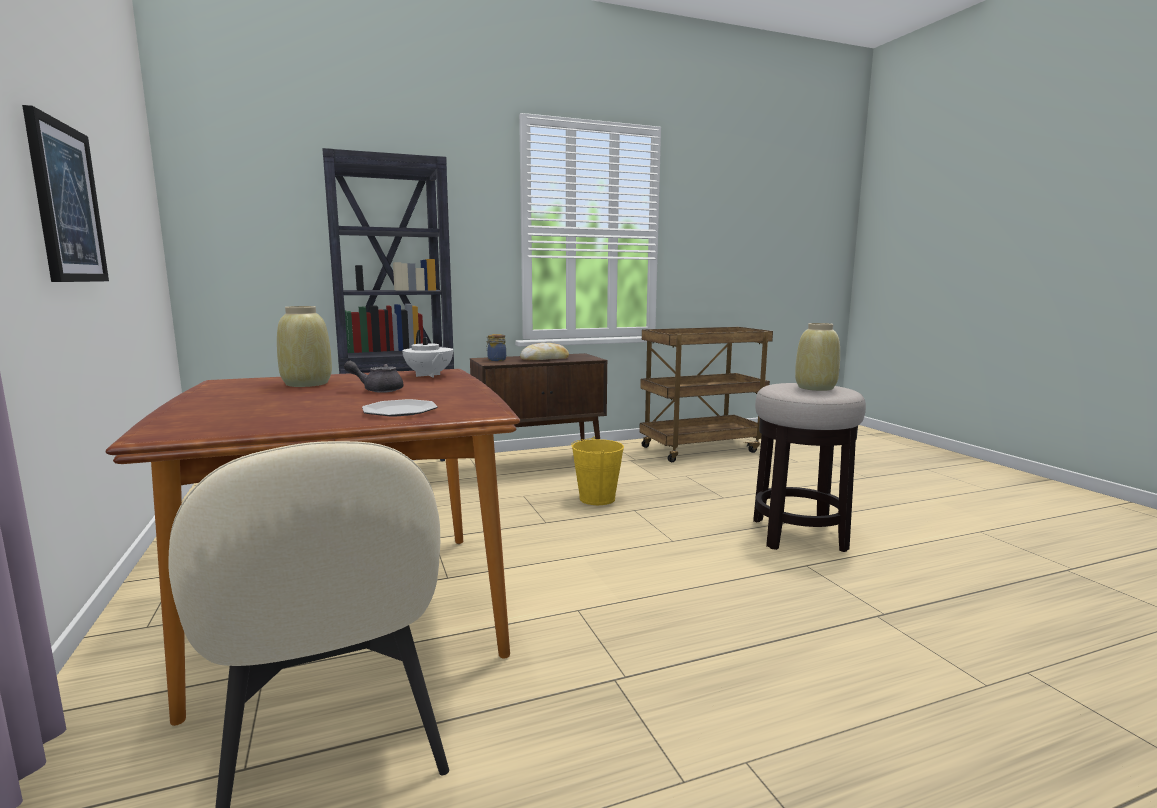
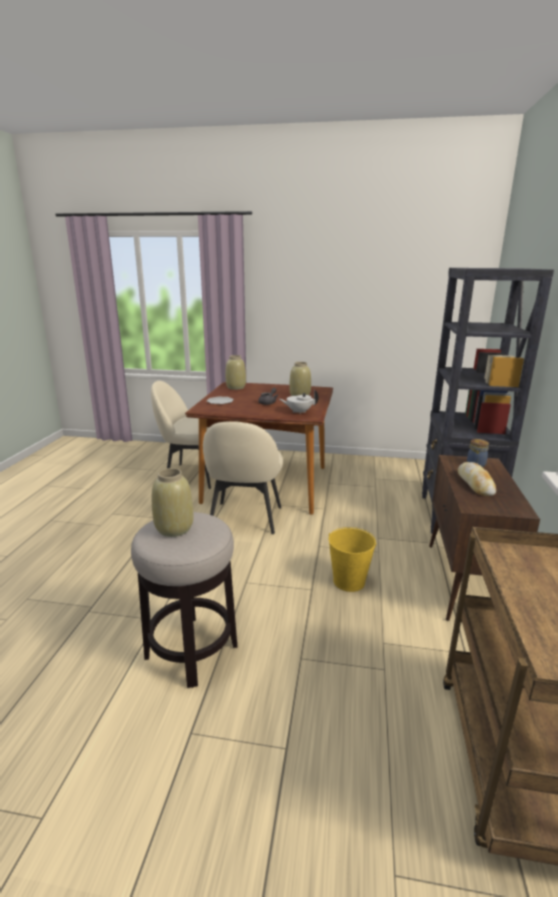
camera: 120 degrees right, 10 degrees up
(66, 203) = (341, 310): picture -> none
(222, 422) = (235, 387): none -> beige vase
(524, 587) = (245, 519): none -> beige chair

